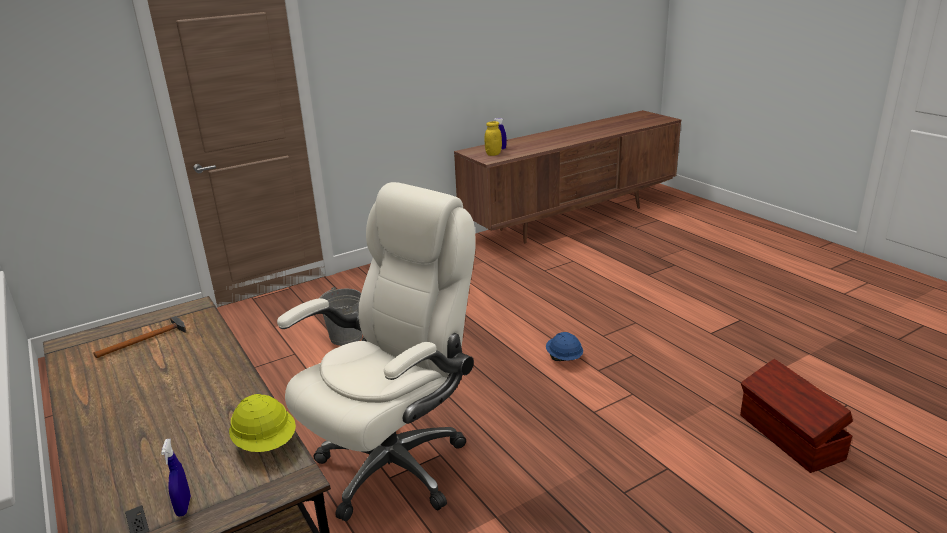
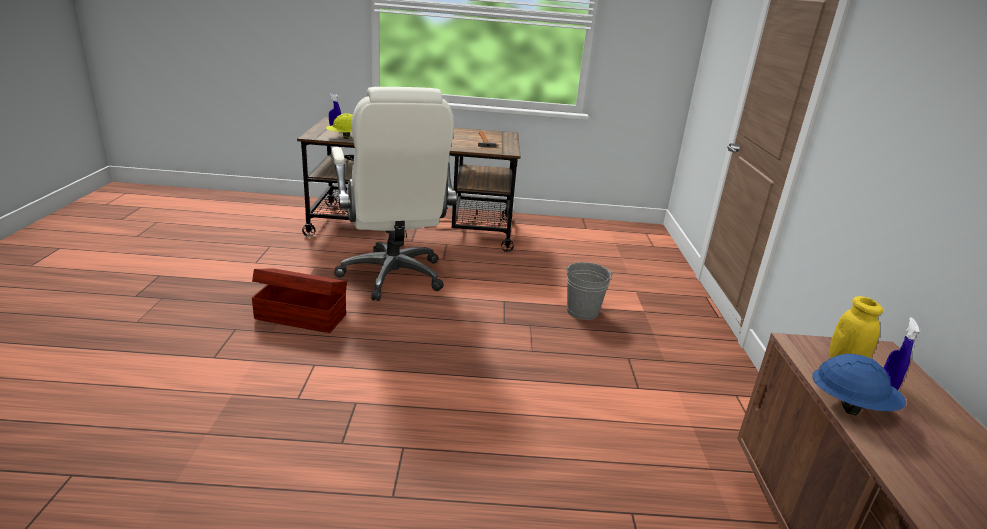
camera: 120 degrees right, 0 degrees up
(563, 358) = (403, 395): blue hard hat -> blue hard hat (850, 405)
(790, 437) = (102, 441): brown storage box -> brown storage box (300, 316)

